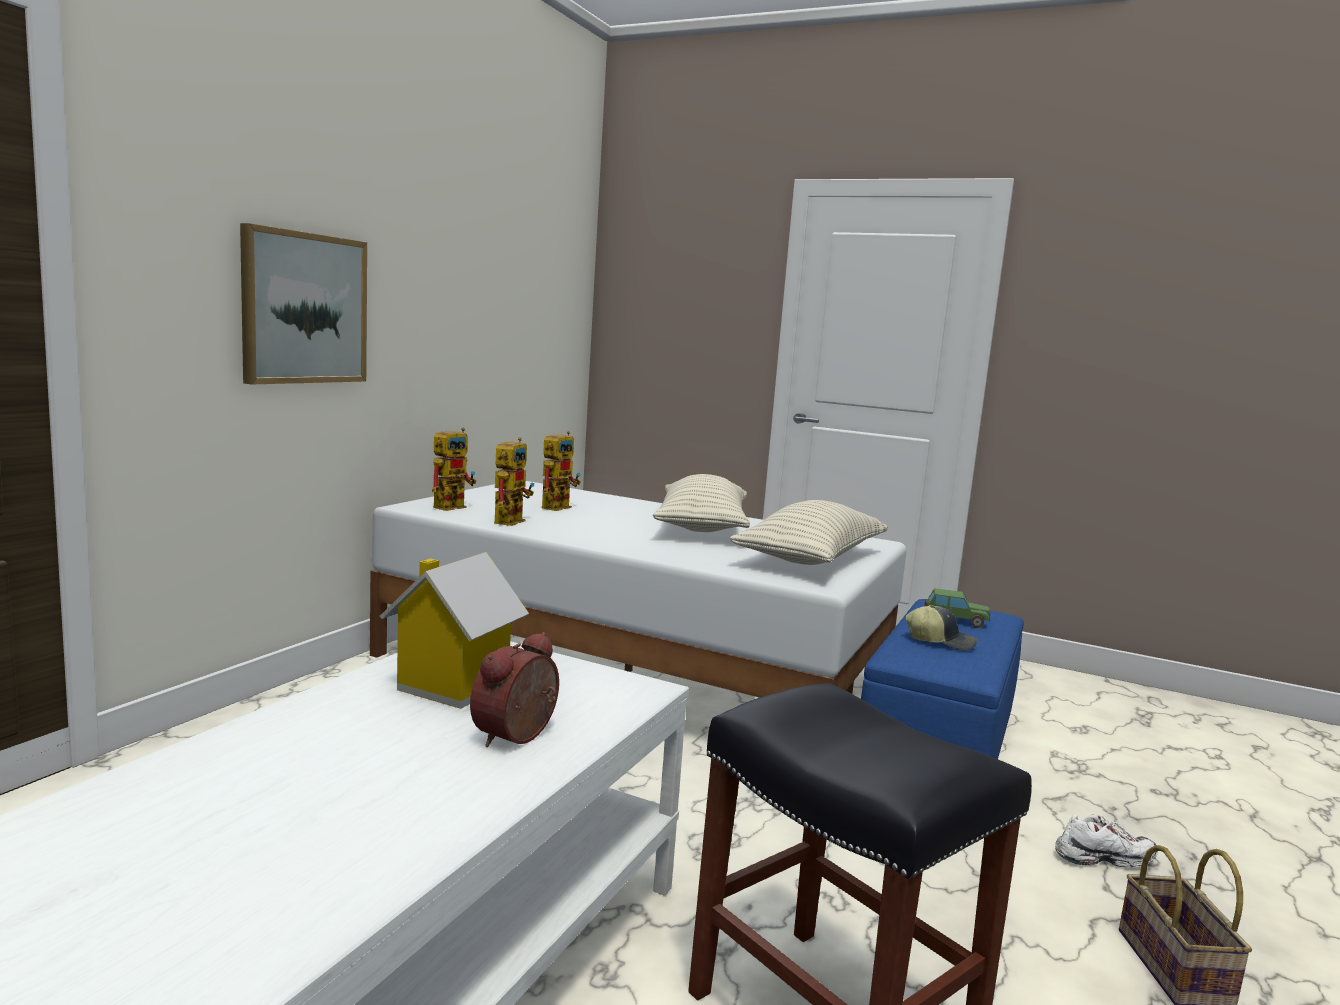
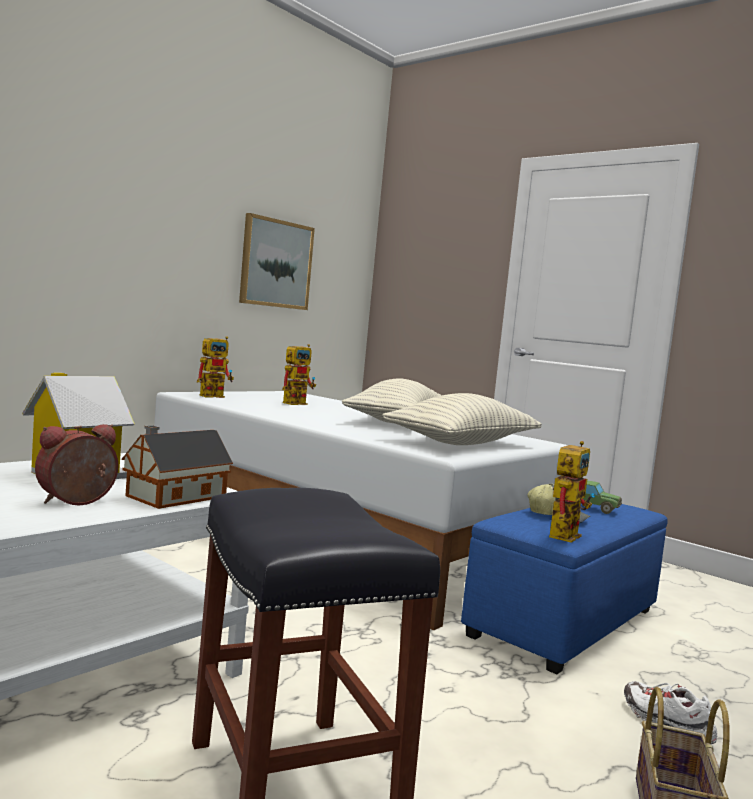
camera: 15 degrees right, 5 degrees down
(304, 308) = (108, 239): picture -> picture (276, 263)
(510, 520) = (246, 405): toy robot -> toy robot (564, 534)
(604, 704) = (172, 497): none -> toy house
(1103, 859) = (666, 724): white shoe -> white shoe turned 135 degrees counterclockwise

